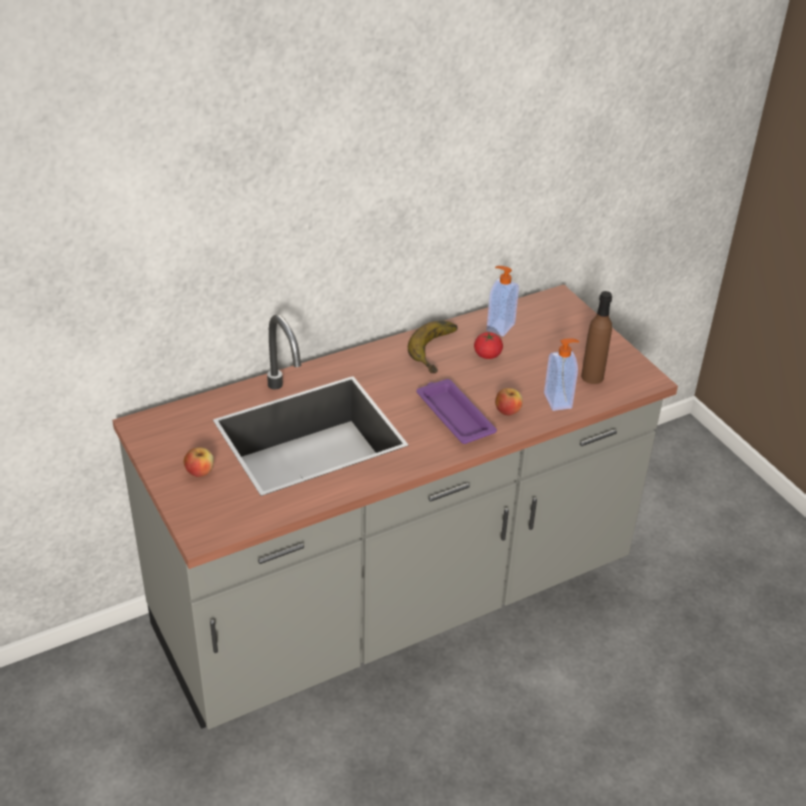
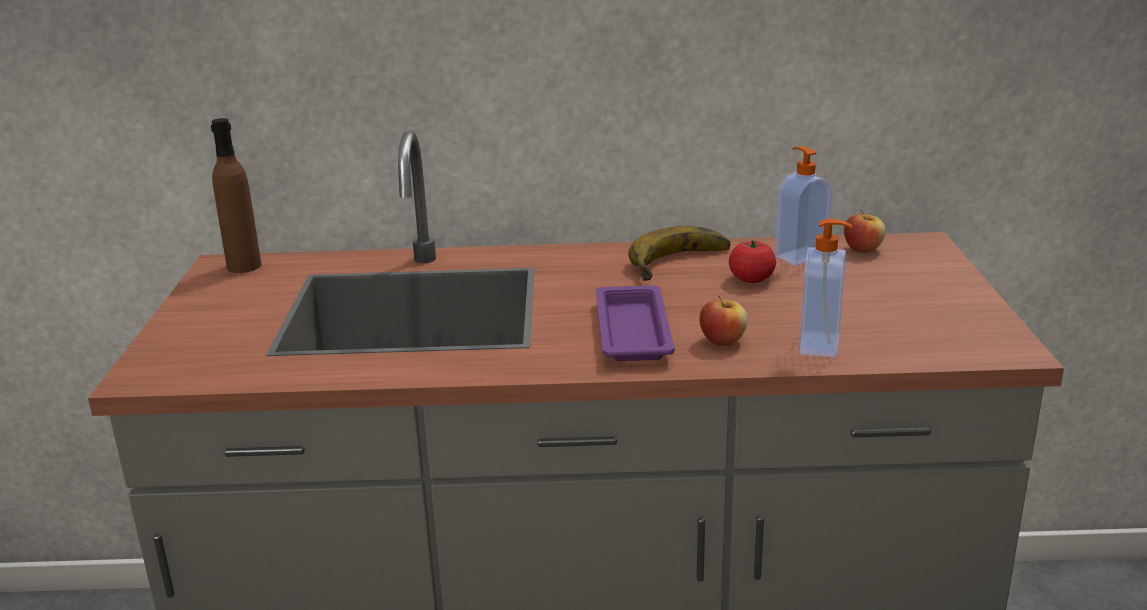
camera: 30 degrees right, 15 degrees down
(200, 472) = (226, 317): apple -> apple (863, 249)
(592, 377) = (906, 329): brown bottle -> brown bottle (244, 266)

